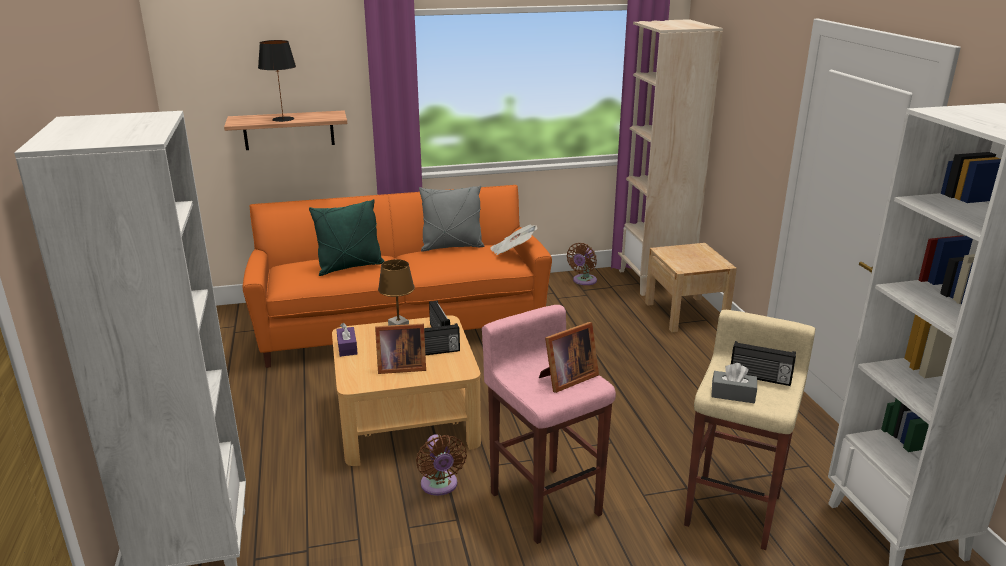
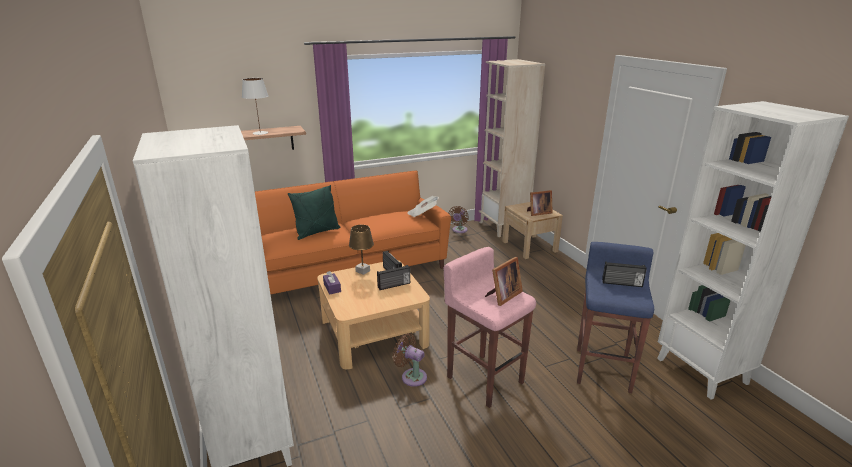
camera: 10 degrees left, 0 degrees up
(283, 119) = (260, 133): black table lamp -> white table lamp
(400, 367) = (373, 298): picture frame -> picture frame (538, 213)
(440, 486) = (411, 376): brown fan -> brown fan turned 150 degrees clockwise
(452, 247) = (381, 214): grey pillow -> none
(733, 394) = (611, 296): grey tissue box -> none
(734, 509) = (603, 369): beige stool -> blue stool

